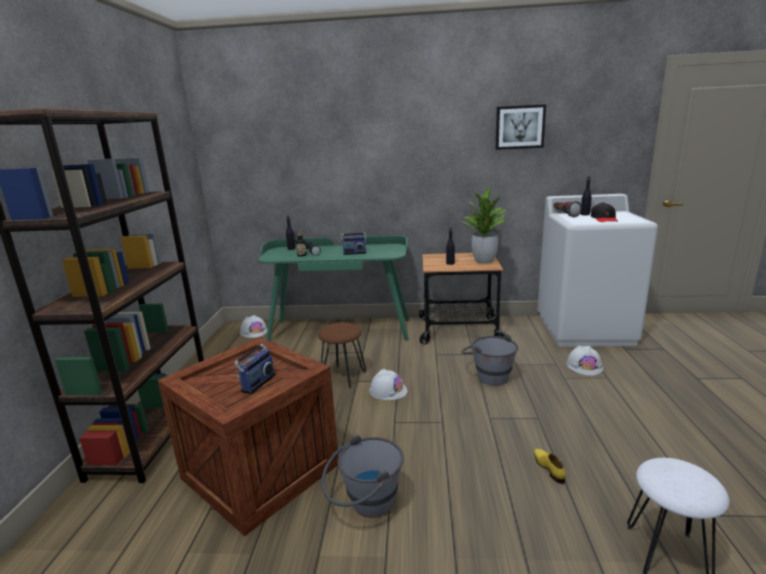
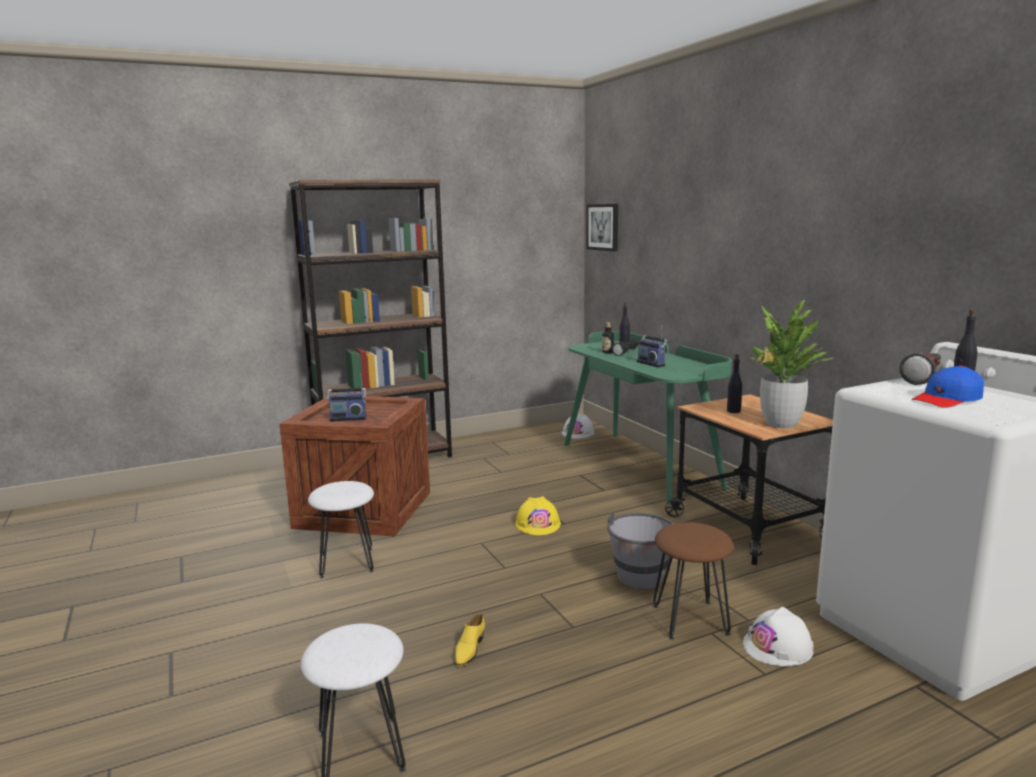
camera: 60 degrees right, 5 degrees down
(343, 376) = (541, 496): brown stool -> brown stool (691, 619)
(365, 505) = (347, 562): grey bucket -> white stool
(388, 390) = (538, 524): white hard hat -> yellow hard hat
(519, 127) = (910, 203): picture -> picture (603, 227)
(548, 468) = (469, 649): yellow shoe -> yellow shoe turned 150 degrees clockwise
(604, 219) = (947, 399): black cap -> blue cap

